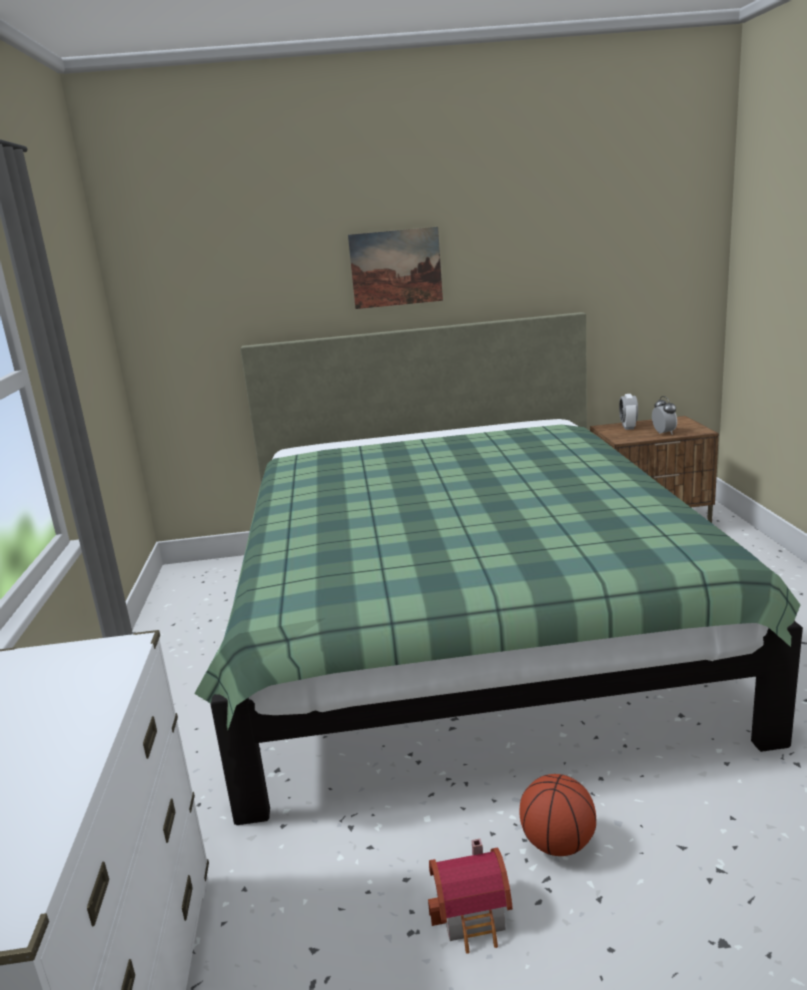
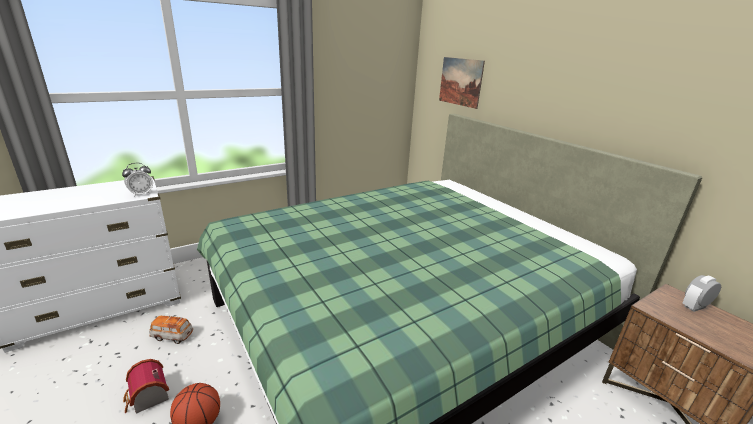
camera: 60 degrees right, 5 degrees up
(316, 889) = (172, 336): none -> toy car
(396, 268) = (552, 88): picture -> picture (460, 82)
(663, 433) = (708, 334): alarm clock -> alarm clock (141, 194)

